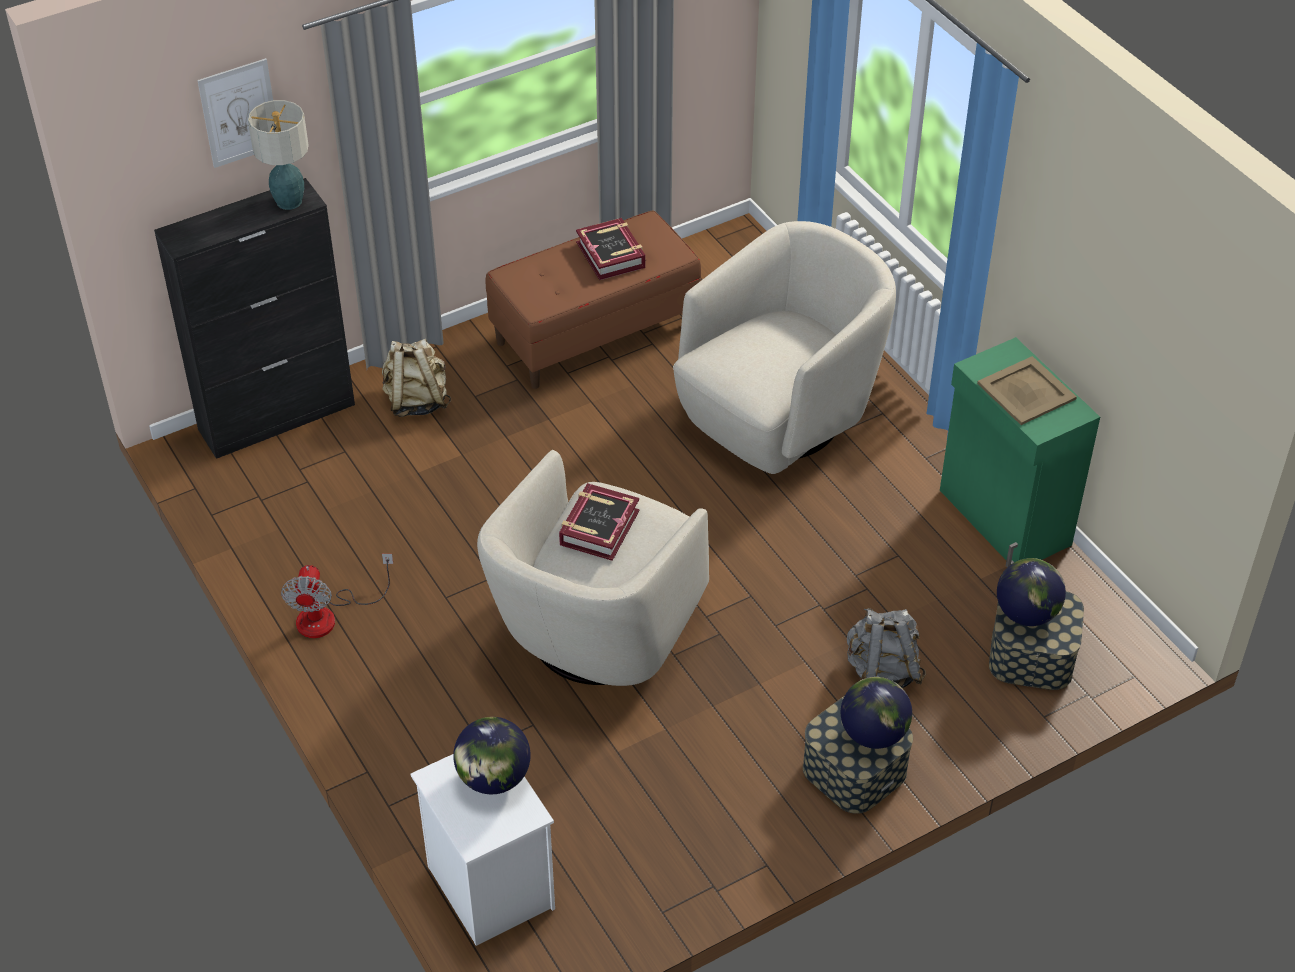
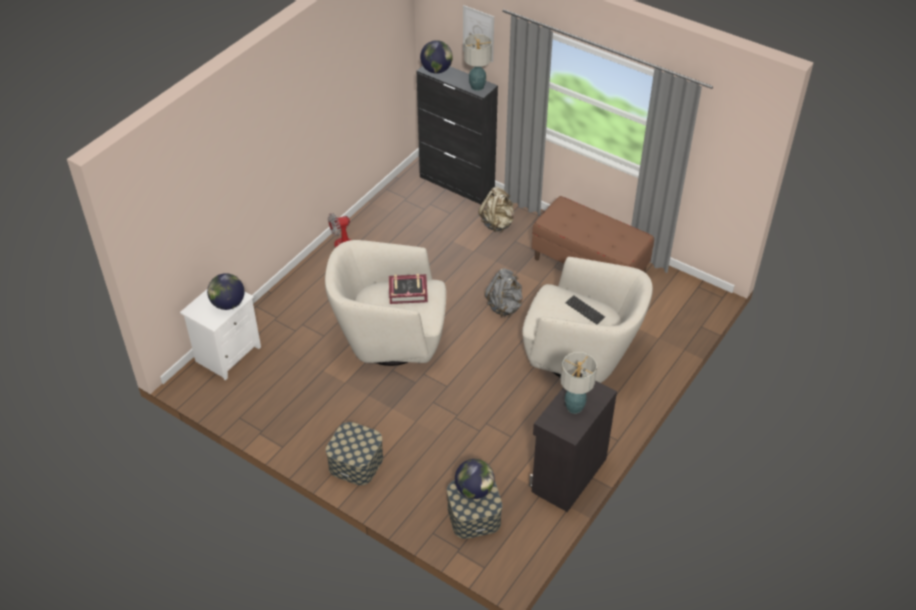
camera: 65 degrees right, 0 degrees up
(611, 255) = (605, 233): book -> none
(772, 337) = (585, 310): none -> keyboard
(873, 734) = (357, 449): globe -> globe (436, 70)
(882, 672) = (425, 454): grey backpack -> grey backpack (505, 306)
(1003, 519) = (567, 475): green cabinet -> black cabinet
(1026, 390) = (575, 407): beige tray -> table lamp

